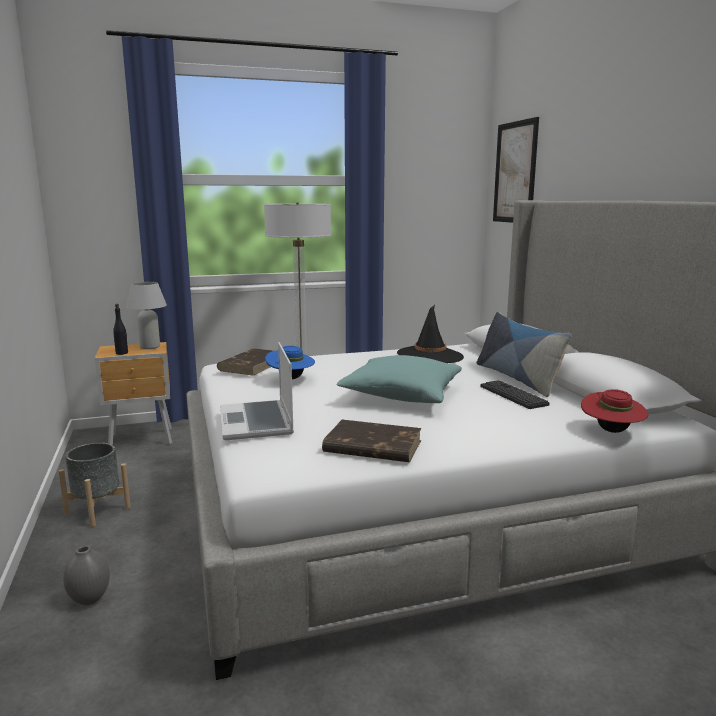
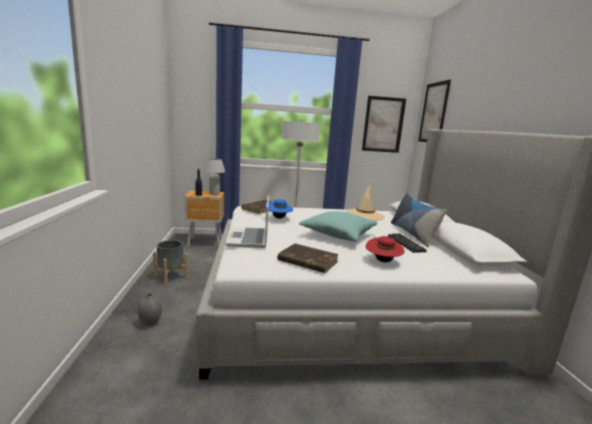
camera: 10 degrees right, 0 degrees up
(430, 356) = (365, 215): black hat -> beige hat
(433, 197) = (383, 124): none -> picture
(611, 431) = (461, 272): red hat -> red hat (382, 261)

